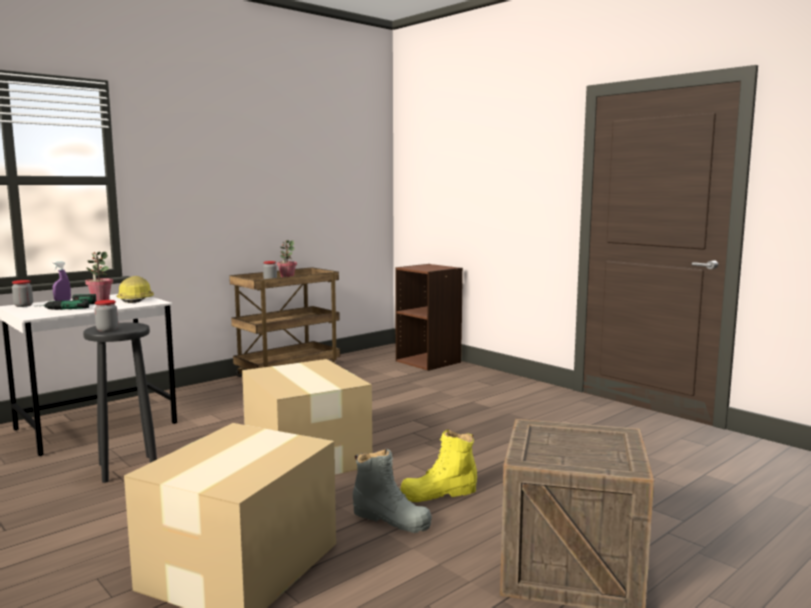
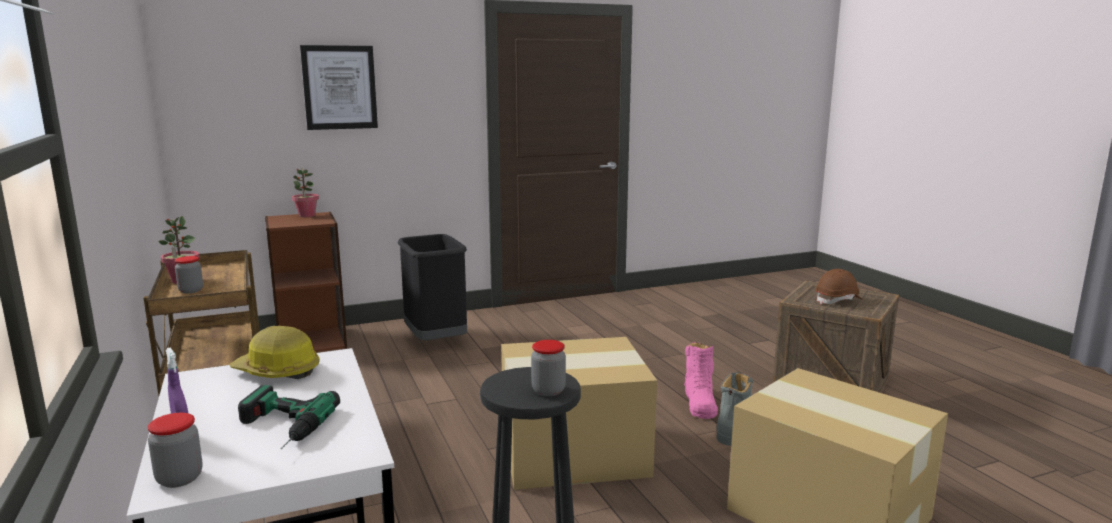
camera: 70 degrees left, 5 degrees up
(100, 300) = (227, 401): potted plant -> potted plant (307, 215)
(439, 493) = (699, 403): yellow boot -> pink boot
(470, 387) = (435, 341): none -> black trash can
(478, 171) = (339, 87): none -> picture
(573, 447) = (838, 300): none -> brown hard hat

